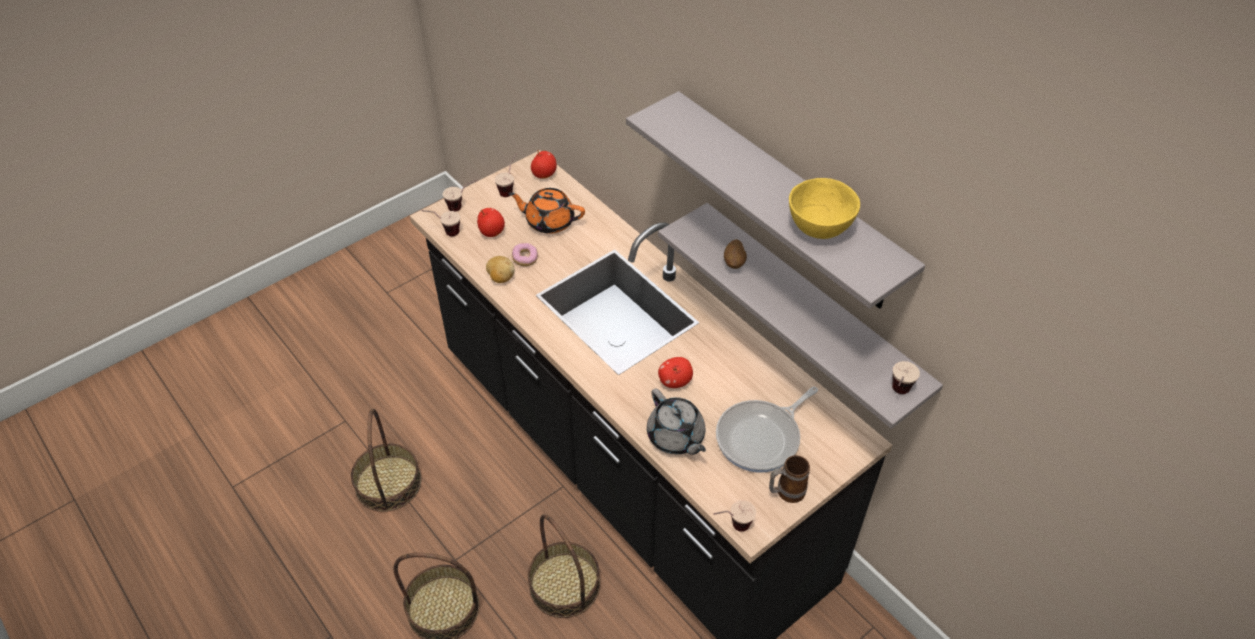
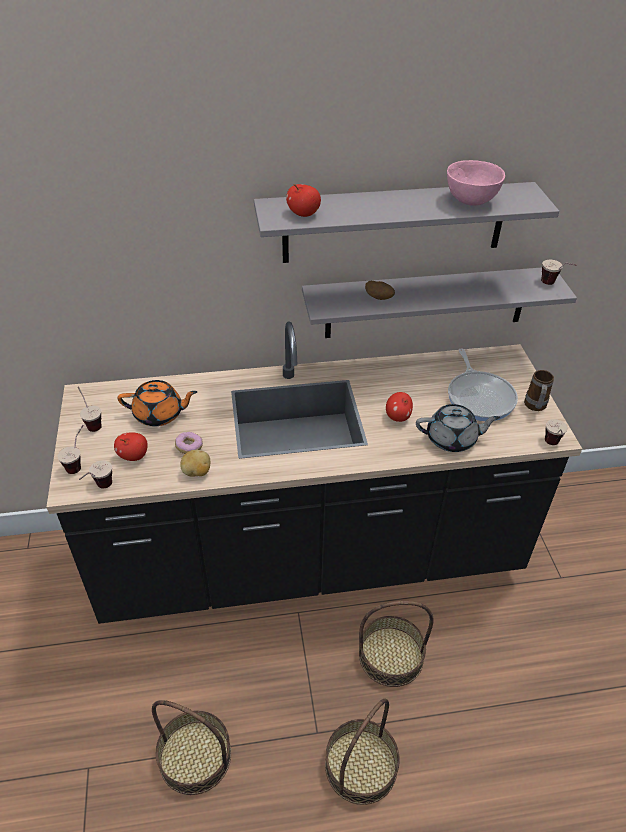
camera: 60 degrees left, 5 degrees down
(544, 174) = (99, 394): apple -> apple (303, 214)
(549, 221) = (159, 414): orange teapot -> orange teapot turned 135 degrees counterclockwise
(818, 229) = (470, 202): yellow bowl -> pink bowl

